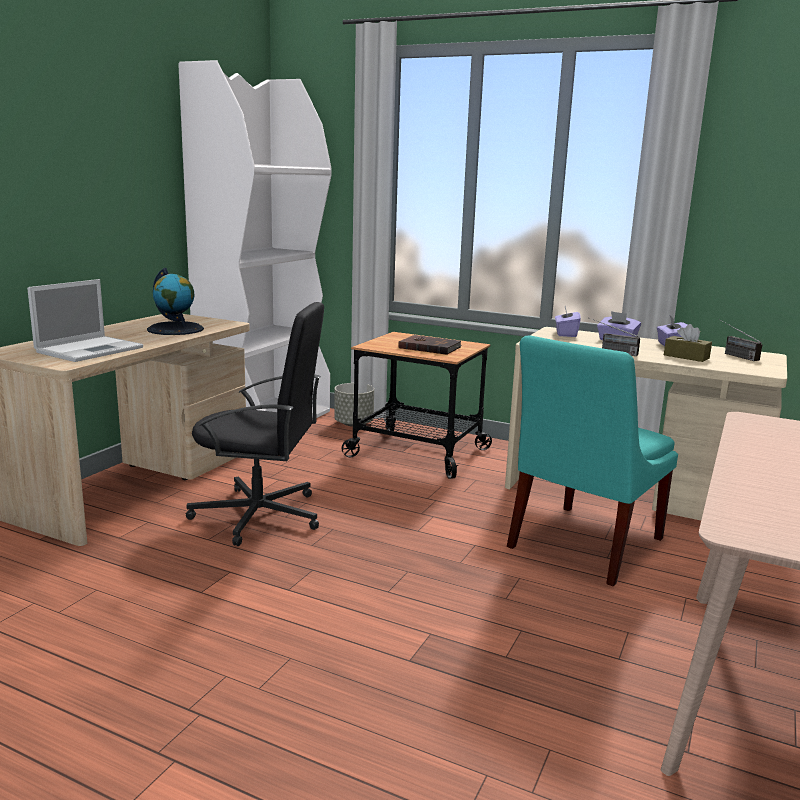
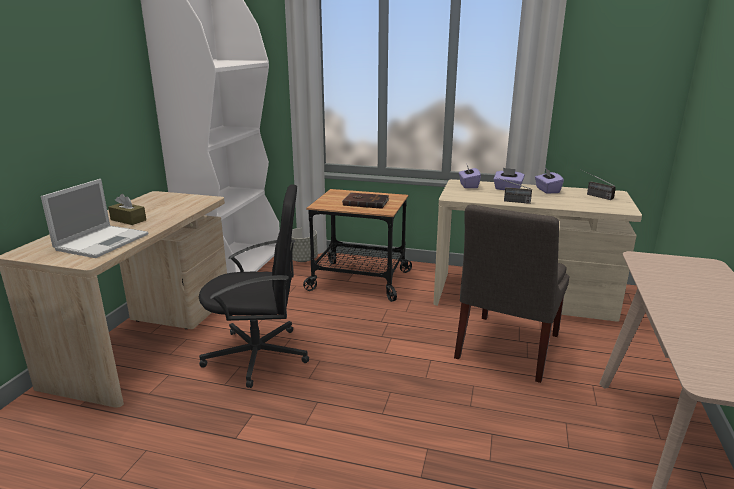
camera: 10 degrees left, 5 degrees up
(175, 329) = (166, 210): globe -> none
(581, 545) = (505, 349): turquoise chair -> grey chair
(686, 357) = (564, 200): brown tissue box -> brown tissue box (128, 220)

